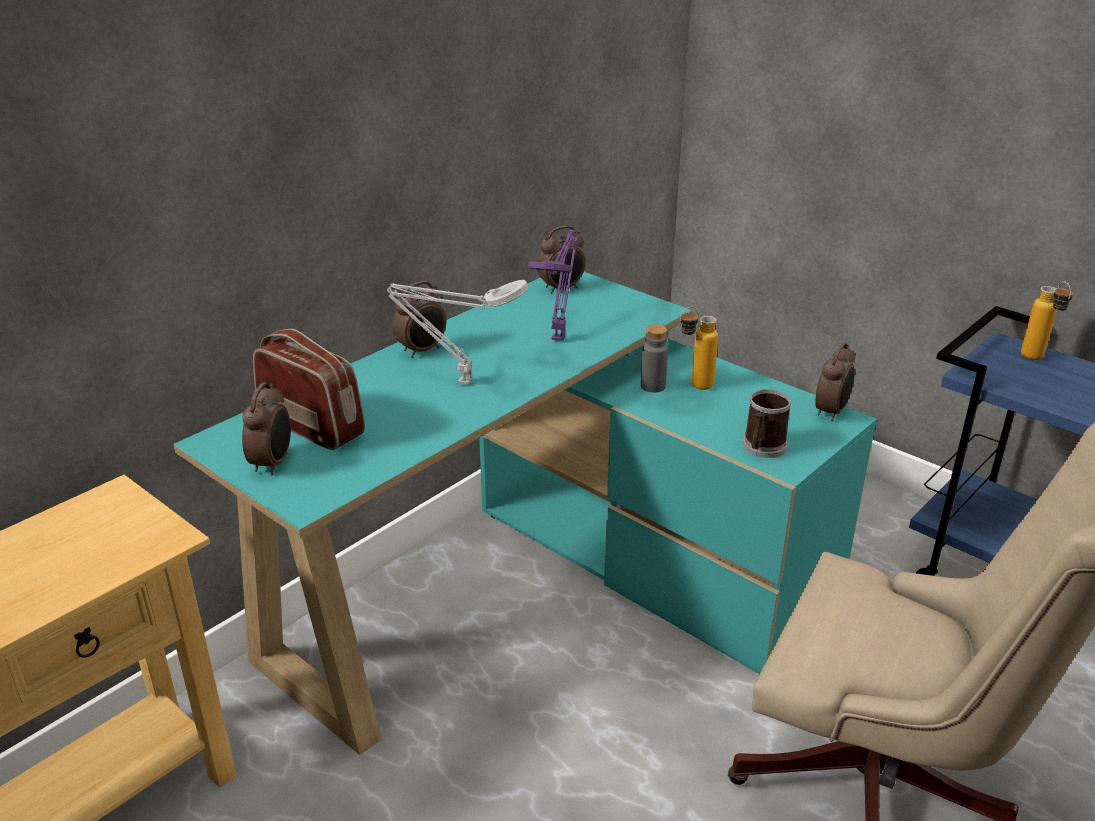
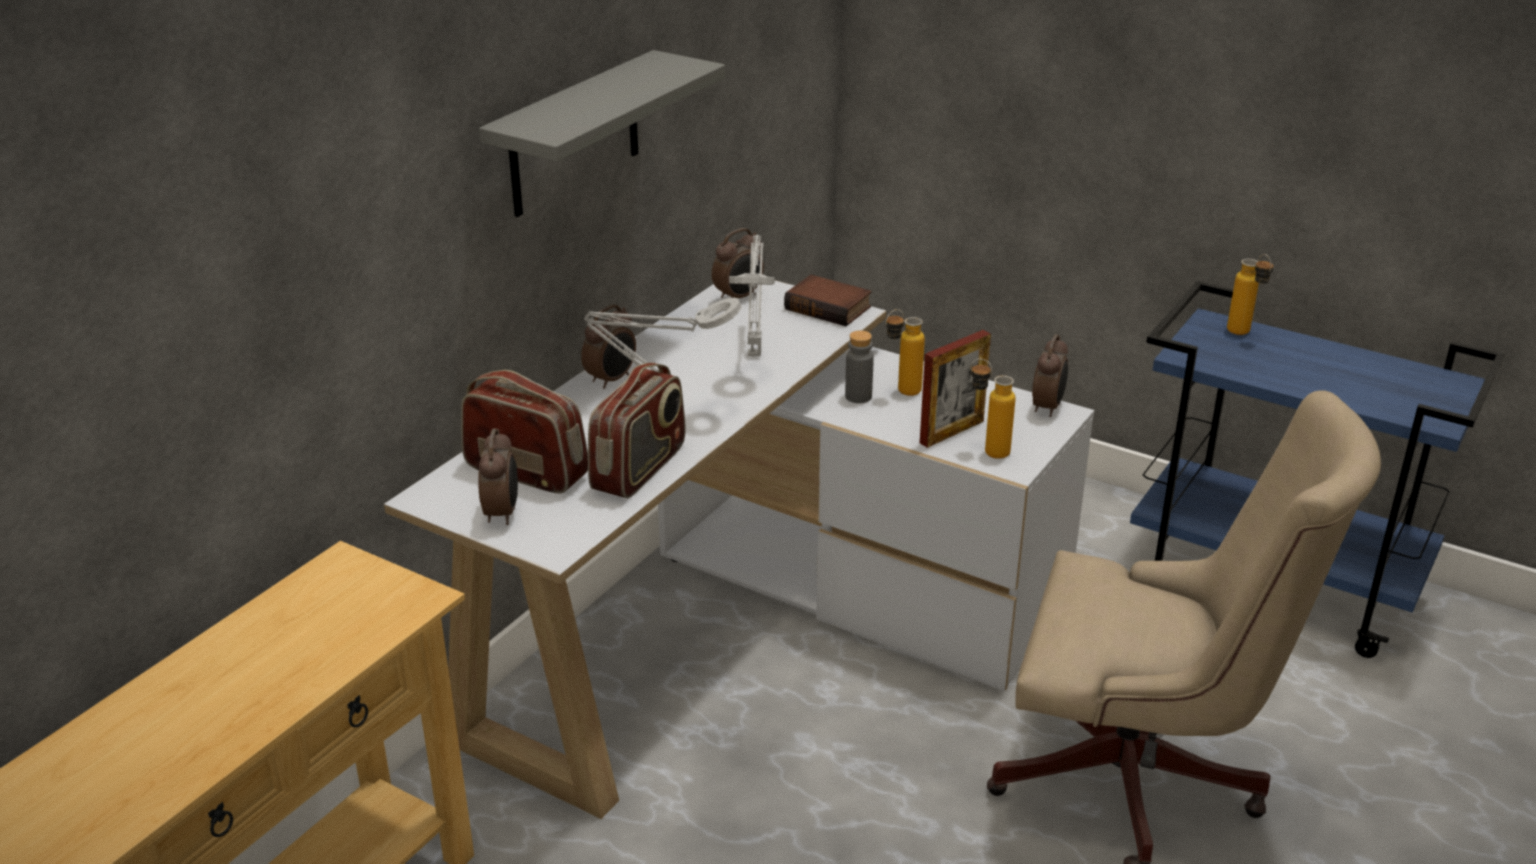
camera: 10 degrees left, 0 degrees up
(396, 120) = (574, 135): none -> grey shelf
(415, 434) = (640, 469): none -> radio
(542, 588) = (749, 630): turquoise desk -> white desk
(559, 337) = (754, 352): purple table lamp -> grey table lamp
(640, 303) = (830, 307): none -> book
(732, 427) = (951, 432): none -> picture frame
(762, 448) = (987, 451): mug -> bottle

